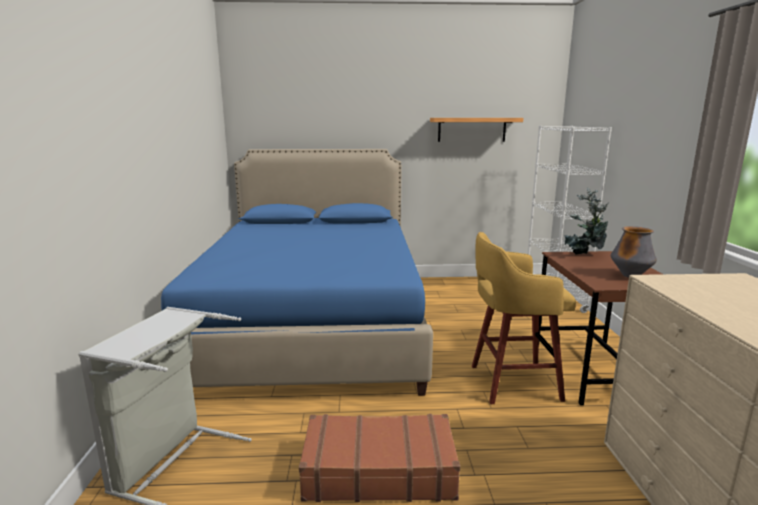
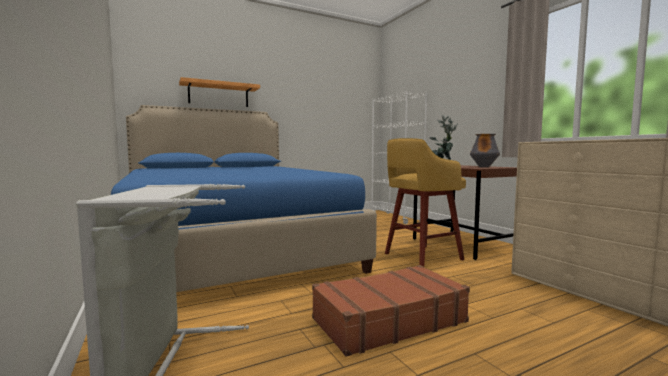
camera: 25 degrees left, 10 degrees down
(471, 129) = (325, 102): shelf -> shelf (218, 95)

